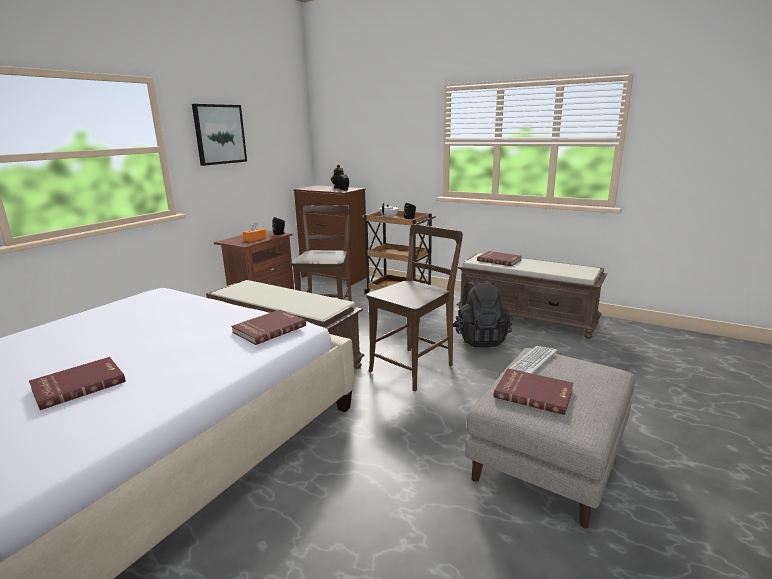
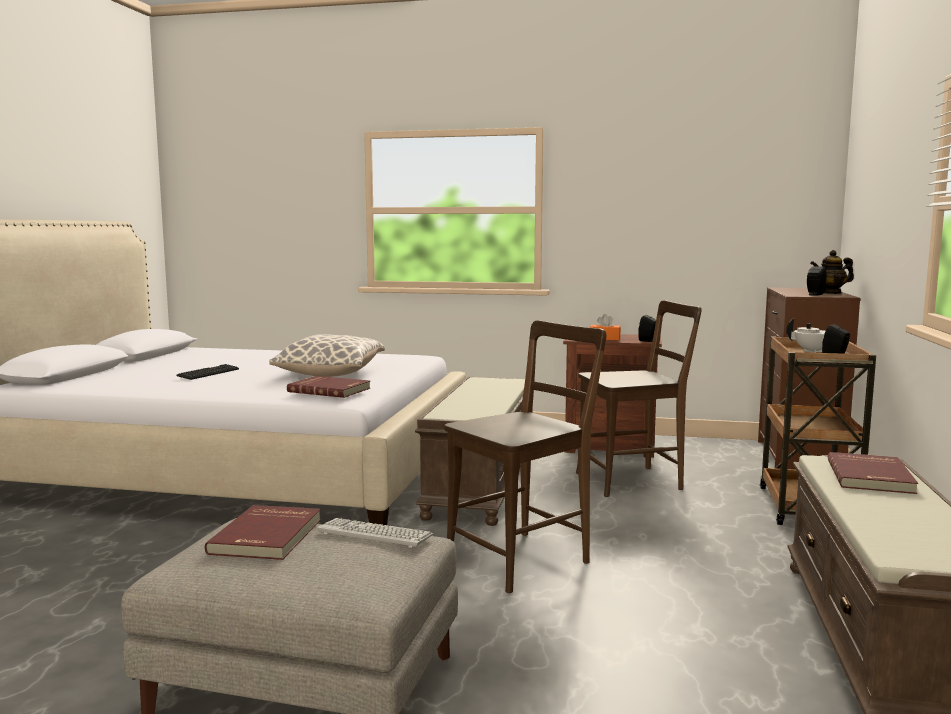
camera: 70 degrees right, 10 degrees down
(78, 384) = (208, 373): red book -> keyboard
(186, 327) = (330, 374): none -> pillow
(219, 134) = (630, 194): picture -> none
(414, 366) = (524, 558): brown chair -> brown chair turned 60 degrees counterclockwise
(480, 339) = (690, 600): black backpack -> none

